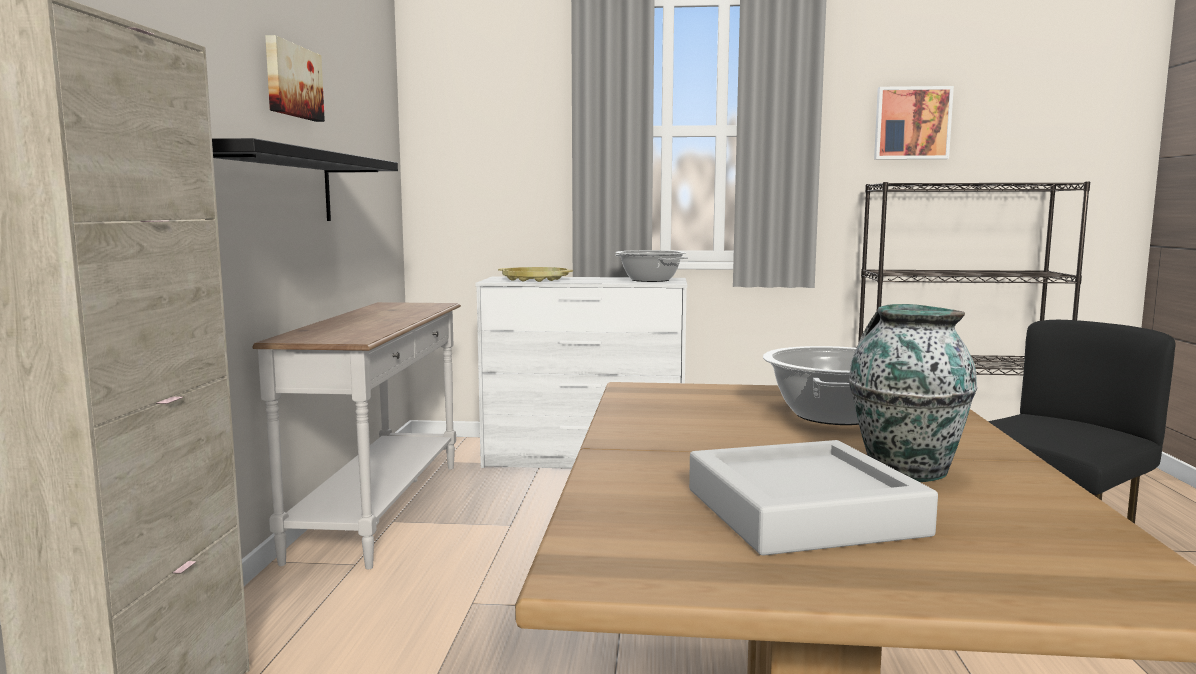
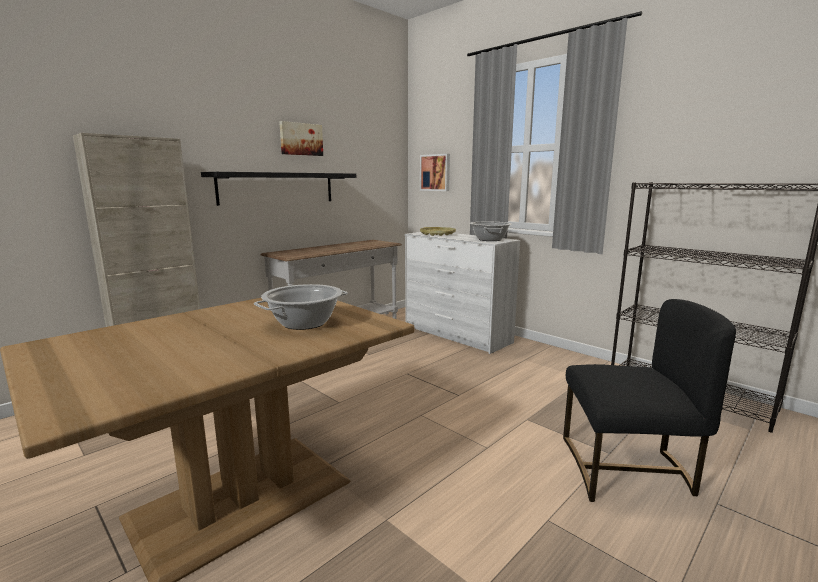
camera: 40 degrees right, 5 degrees up
(803, 512) = (128, 351): grey tray -> none
(905, 470) = (216, 350): vase -> none
(912, 123) = (696, 134): picture -> picture (435, 172)

